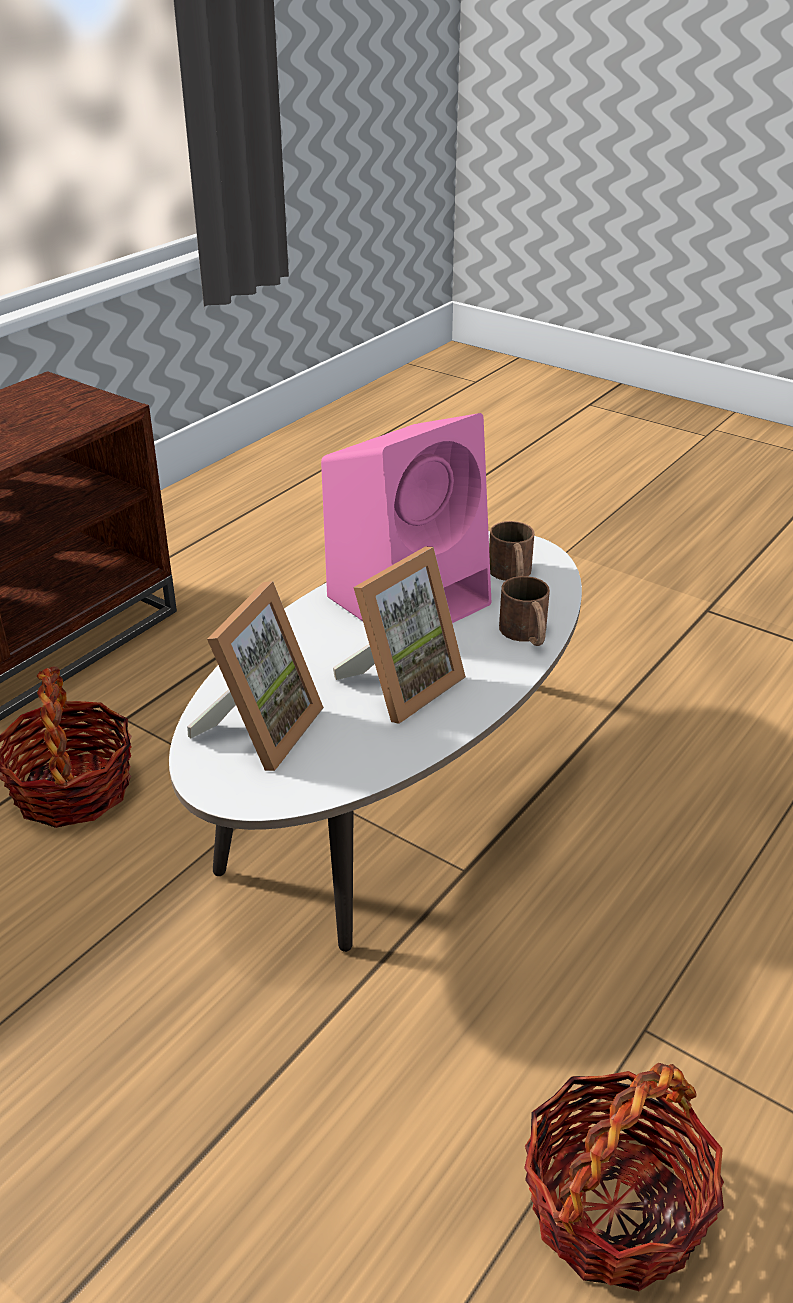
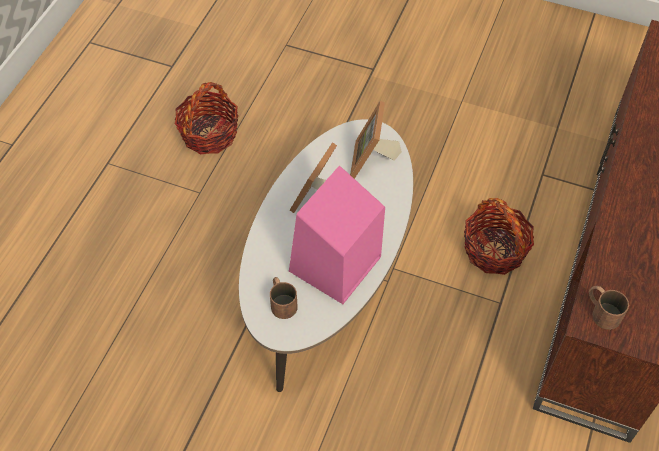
camera: 165 degrees right, 20 degrees up
(527, 635) = (264, 250): brown mug -> brown mug (601, 311)

